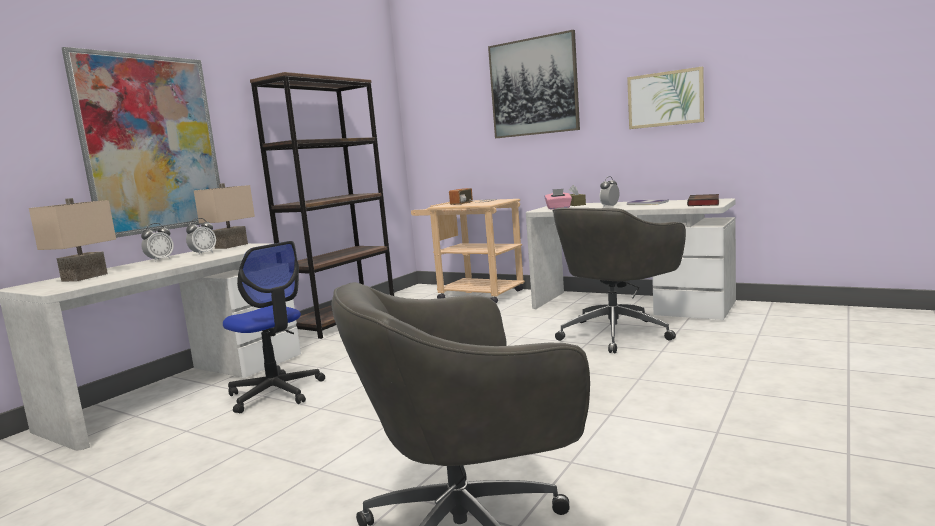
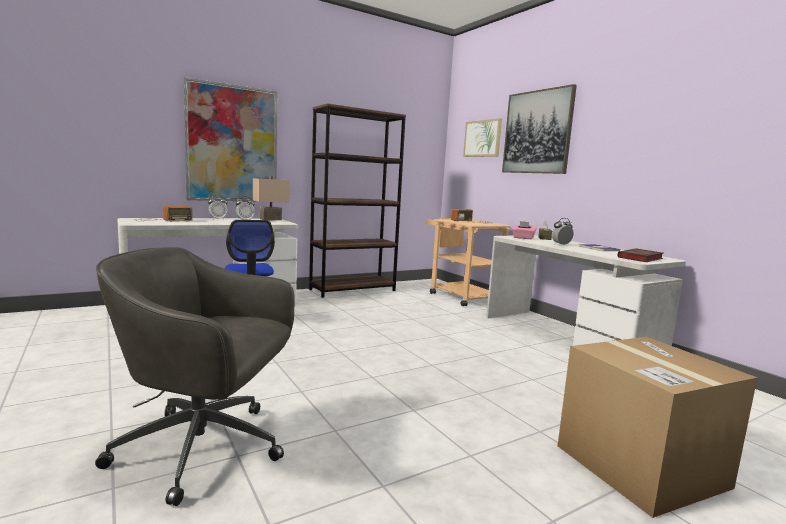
camera: 25 degrees right, 0 degrees up
(84, 277) = (161, 220): beige table lamp -> radio
(616, 333) = (519, 354): grey office chair -> none
(665, 99) = (641, 154): picture -> picture (482, 138)
(837, 388) = (640, 466): none -> cardboard box

